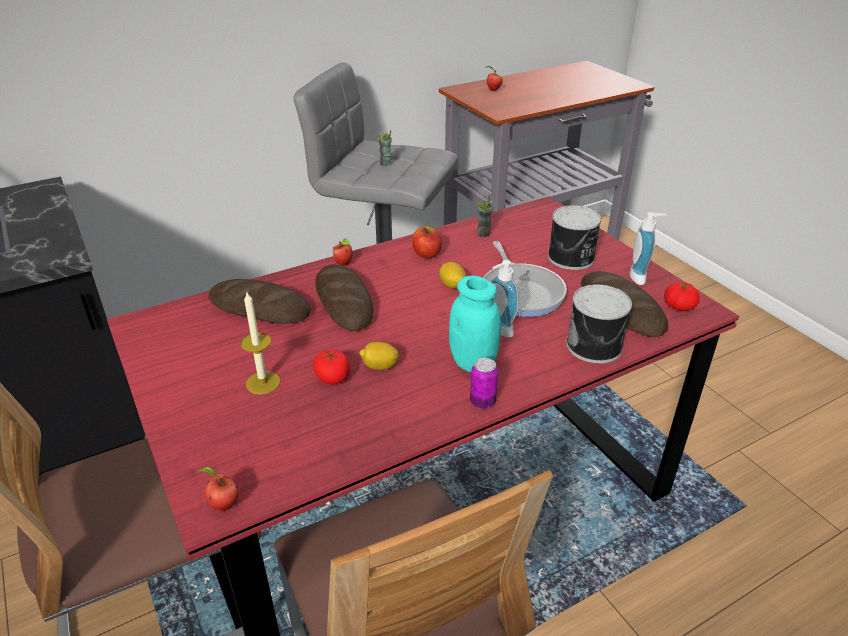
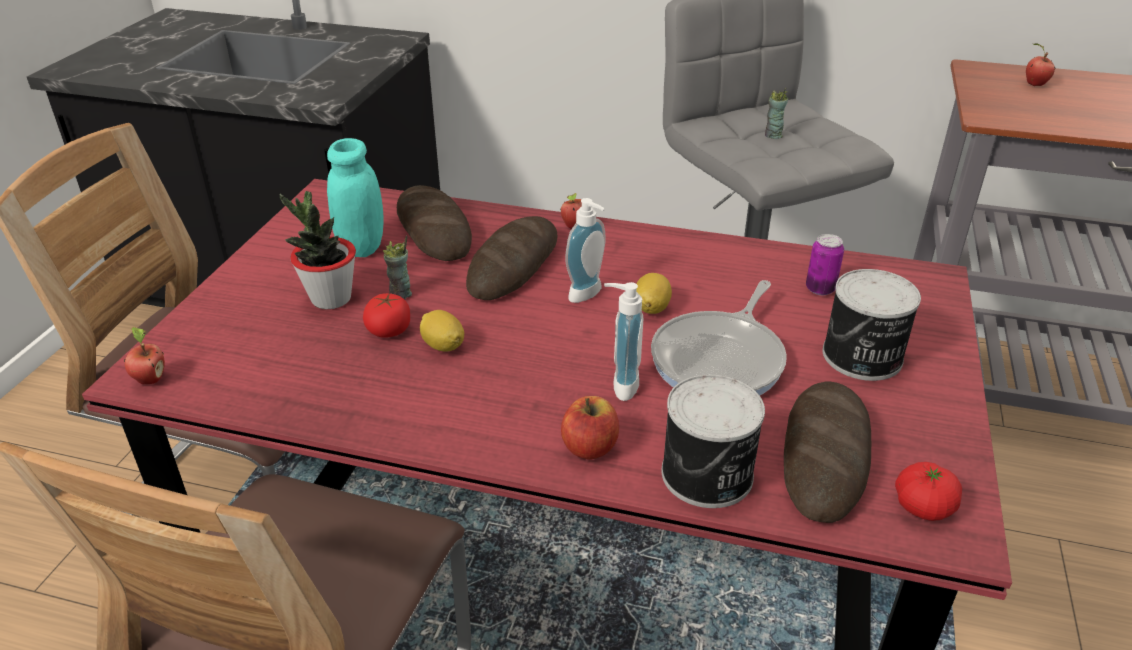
camera: 45 degrees right, 0 degrees up
(263, 383) = (331, 299): candle -> potted plant
(427, 254) = (679, 260): apple -> apple (590, 447)
(473, 362) = (536, 400): turquoise jar -> turquoise jar (362, 247)
(482, 402) = (477, 446): can -> can (820, 289)
(483, 234) = (788, 270): cup -> cup (401, 294)
(641, 277) = (929, 435): soap dispenser -> soap dispenser (589, 295)

